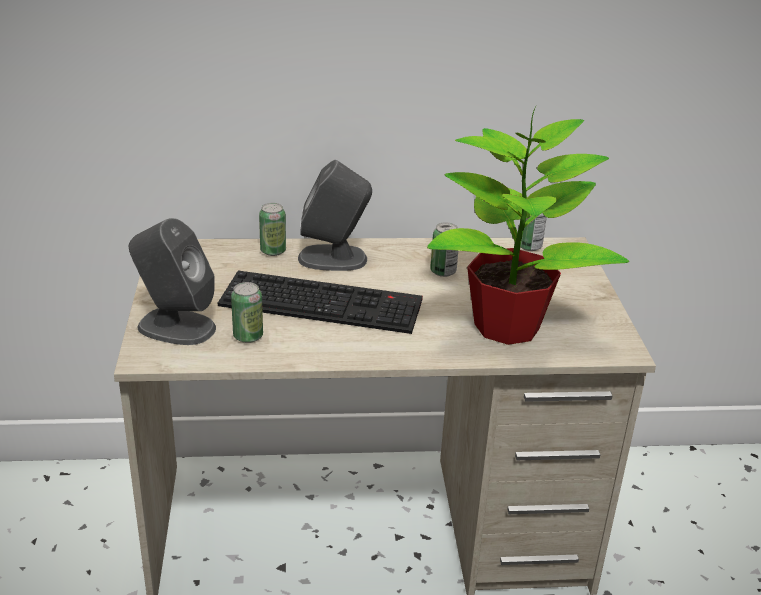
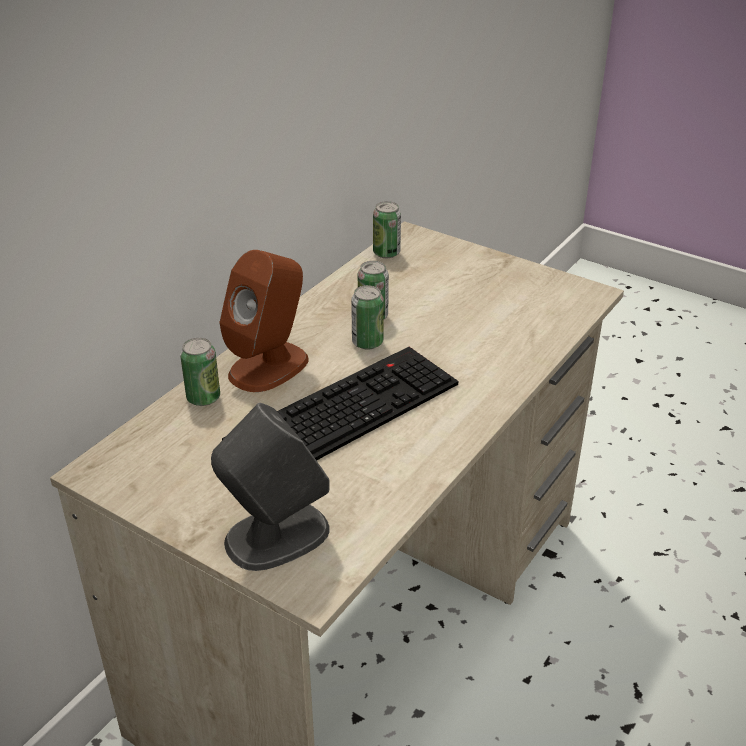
camera: 50 degrees left, 5 degrees up
(248, 336) = (353, 490): can -> can (367, 342)
(333, 258) = (269, 366): grey speaker -> brown speaker
(508, 325) = (499, 327): potted plant -> none

